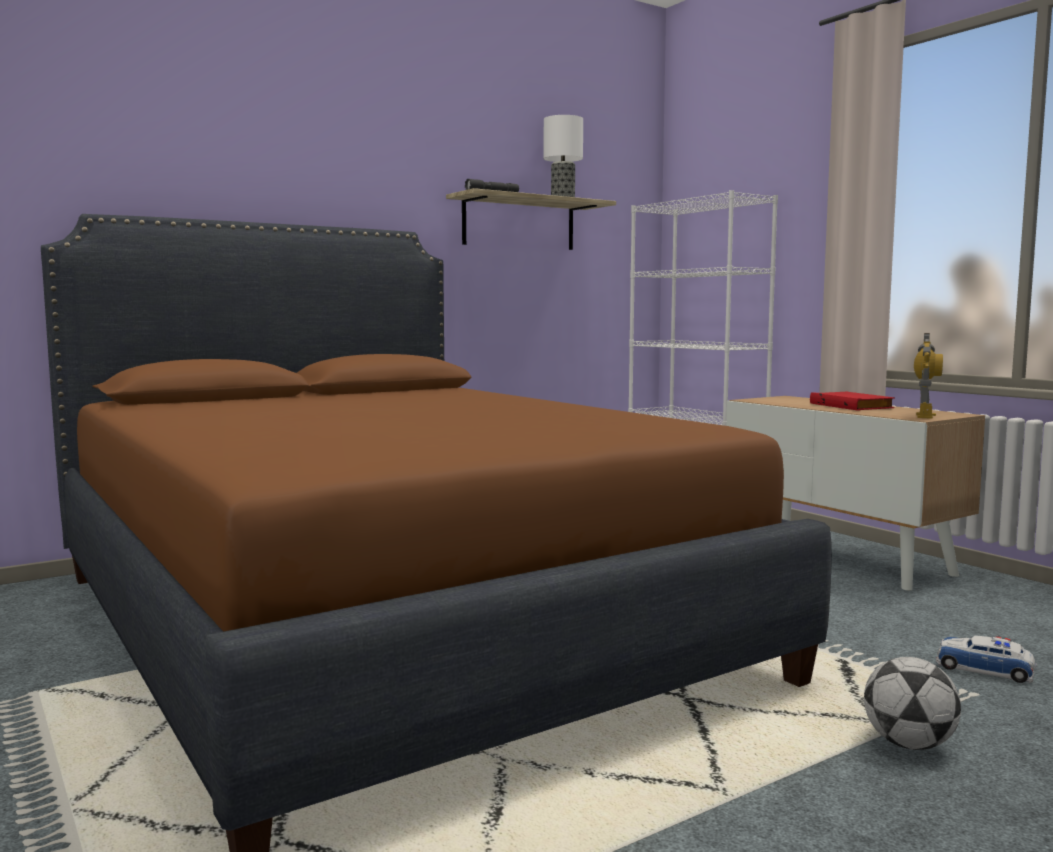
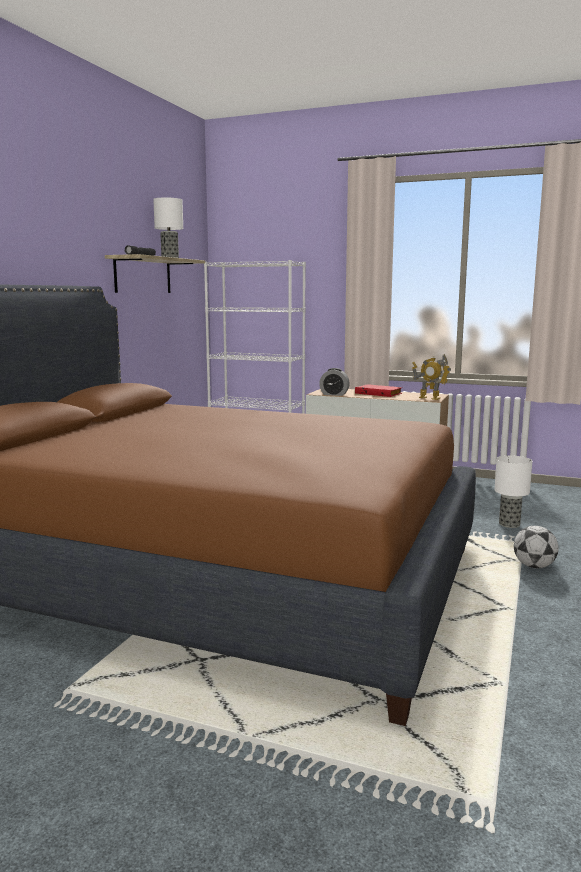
camera: 35 degrees left, 5 degrees up
(770, 402) = (334, 394): none -> alarm clock
(925, 416) = (429, 398): toy robot -> toy robot turned 135 degrees clockwise
(984, 668) = (510, 524): toy car -> table lamp

